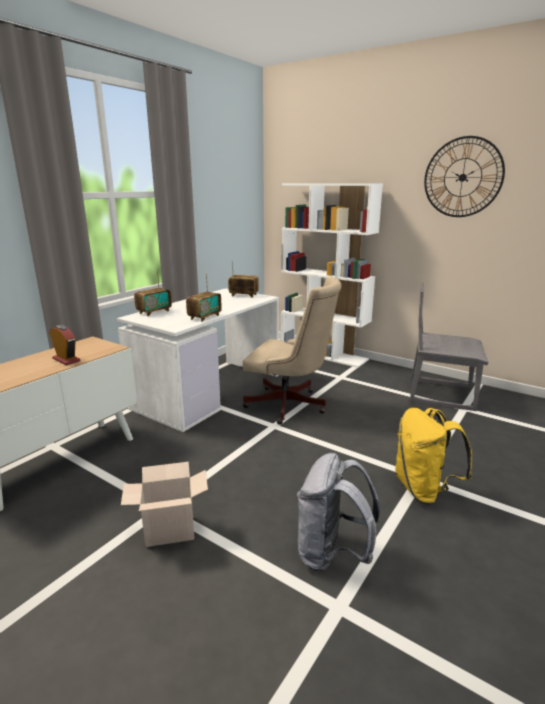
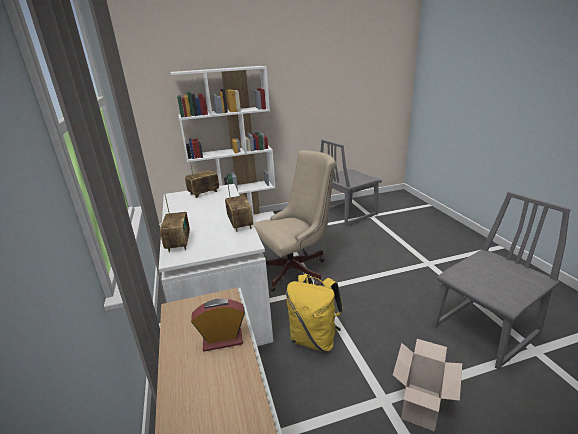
camera: 50 degrees left, 5 degrees up
(332, 554) = (486, 331): grey backpack -> grey chair
(424, 489) = (441, 268): yellow backpack -> yellow backpack (315, 339)
(462, 177) = (319, 57): wall clock -> none

